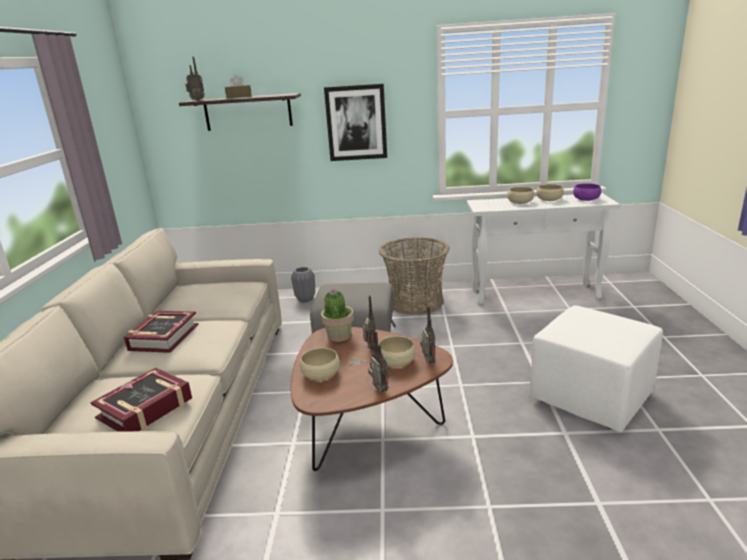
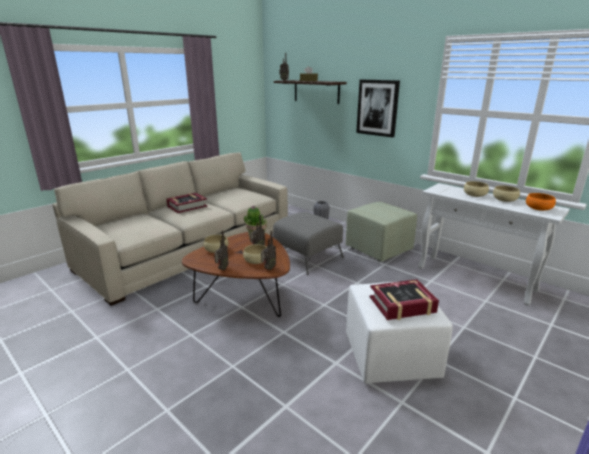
camera: 40 degrees right, 0 degrees up
(145, 408) = (132, 230): book -> book (402, 305)
(415, 302) = (379, 249): basket -> green ottoman
(586, 199) = (538, 208): purple bowl -> orange bowl

